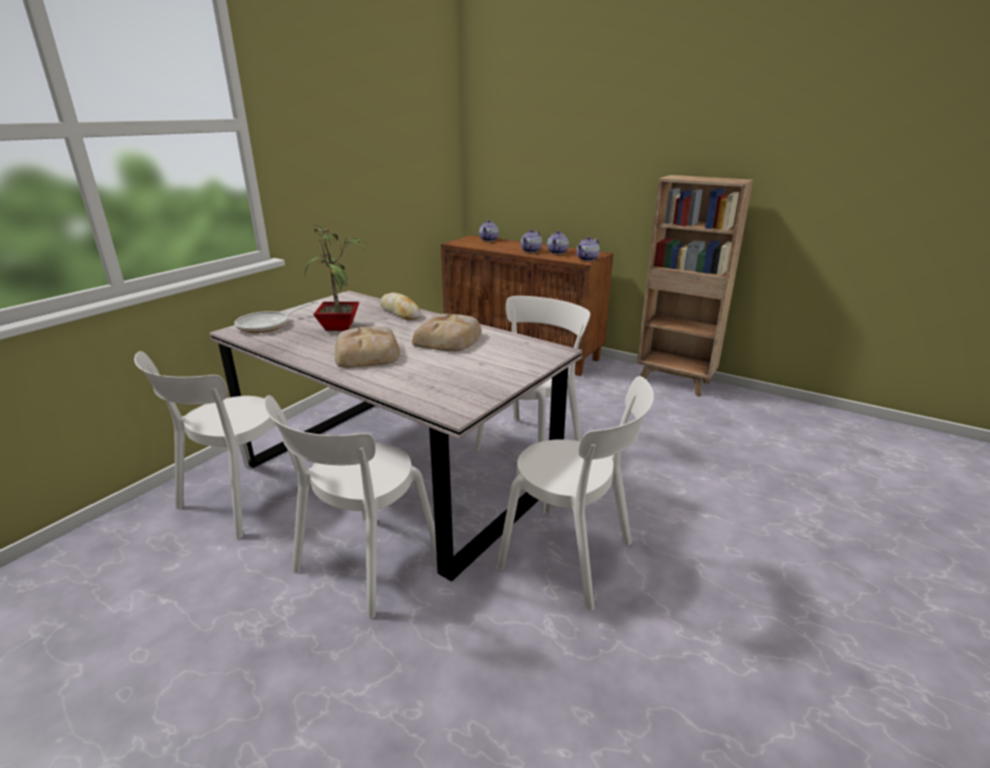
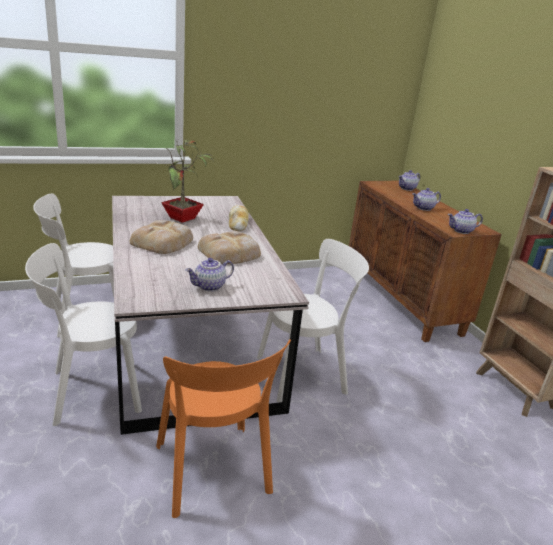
camera: 35 degrees right, 0 degrees up
(268, 325) = (147, 202): frying pan -> none
(557, 252) = (445, 217): teapot -> teapot (209, 287)
(572, 557) = (213, 473): white chair -> orange chair

